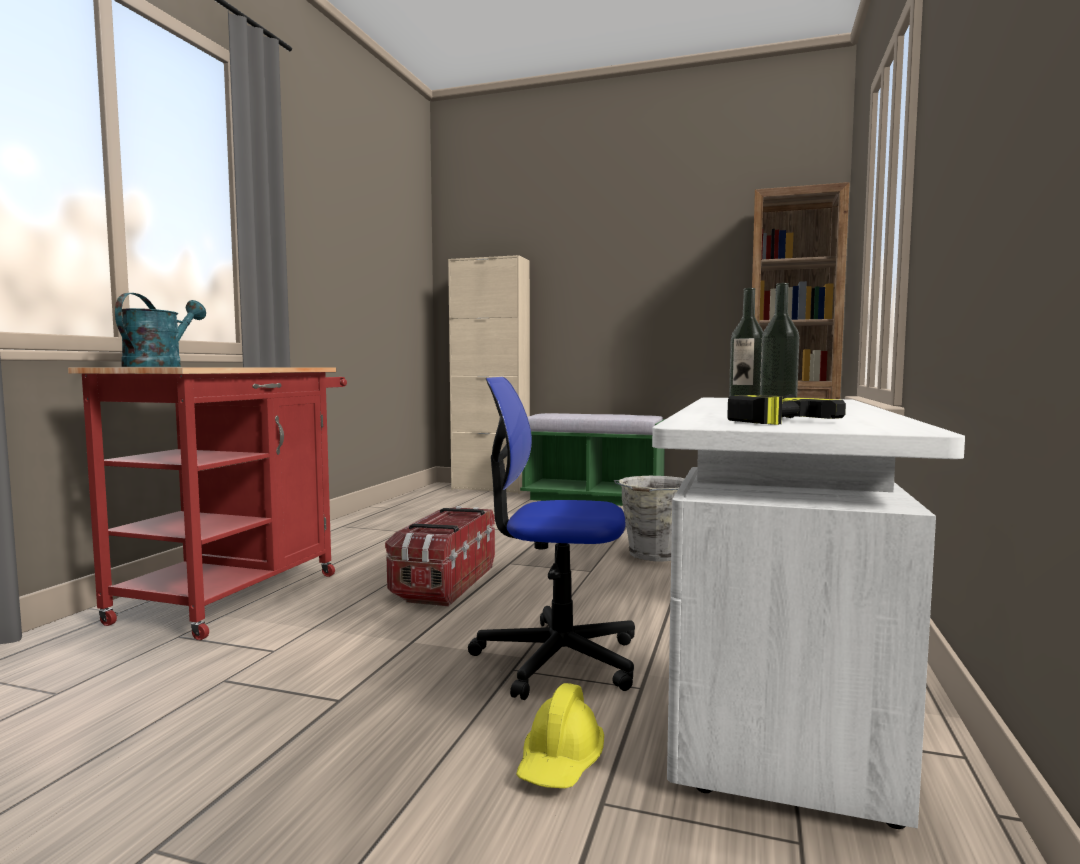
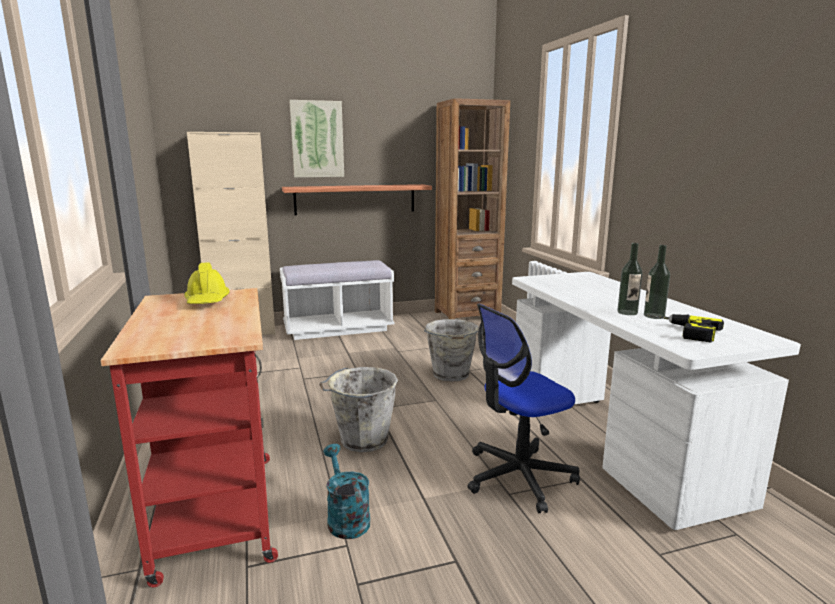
camera: 35 degrees left, 10 degrees up
(159, 366) = (156, 331): turquoise watering can -> turquoise watering can (345, 518)
(444, 582) = (362, 440): storage box -> grey bucket
(561, 762) = (615, 542): yellow hard hat -> yellow hard hat (207, 301)
(594, 264) = (317, 139): none -> picture
(594, 498) = (338, 328): green bench -> white bench
(637, 336) = (355, 199): none -> shelf

